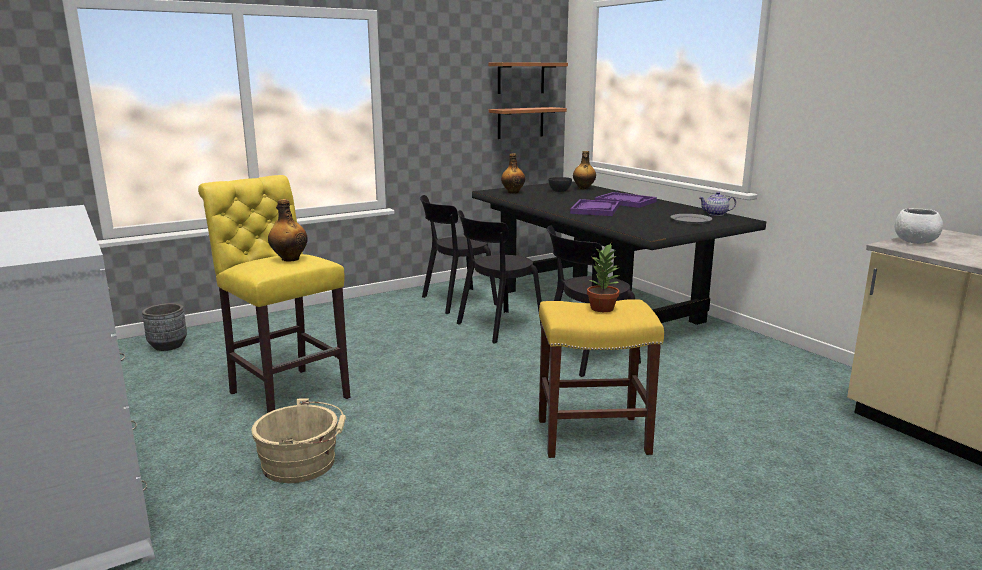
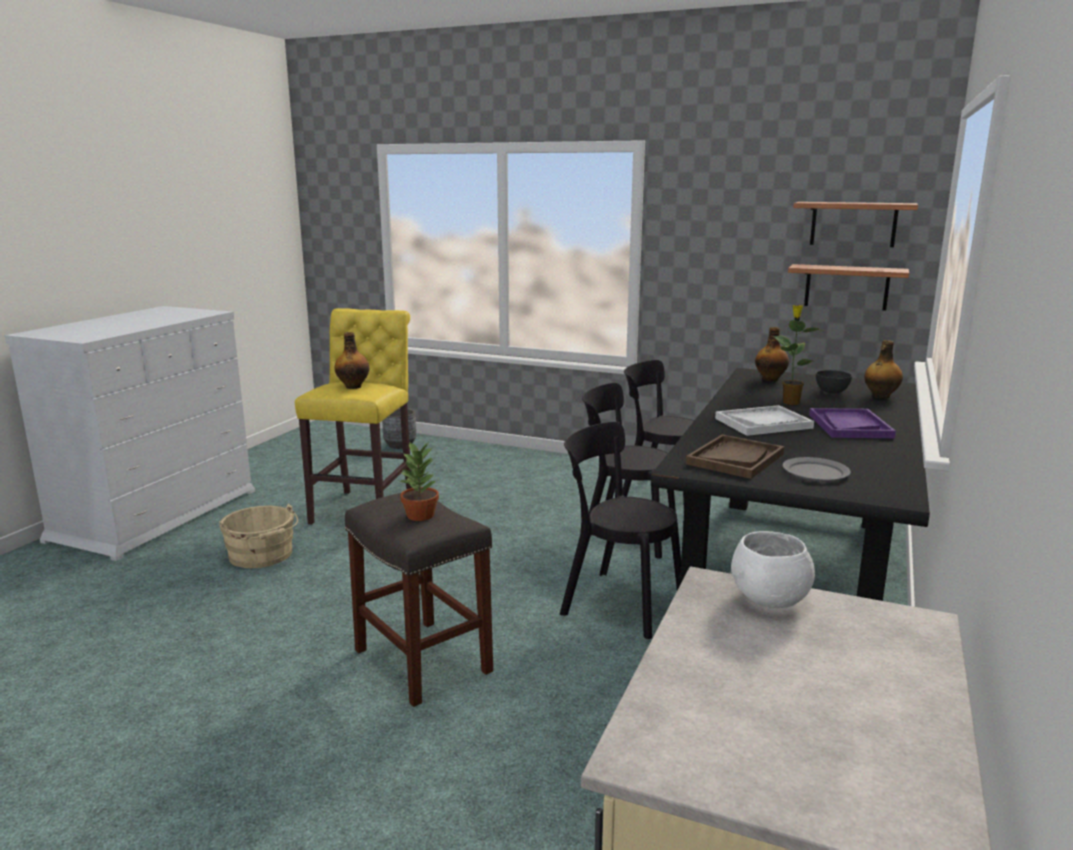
camera: 55 degrees right, 0 degrees up
(565, 199) = (790, 402): none -> potted plant
(594, 436) = (424, 661): yellow stool -> grey stool
(595, 209) = (763, 423): purple tray -> white tray
(650, 225) = (735, 459): none -> brown tray
(716, 214) = (896, 478): teapot -> none

